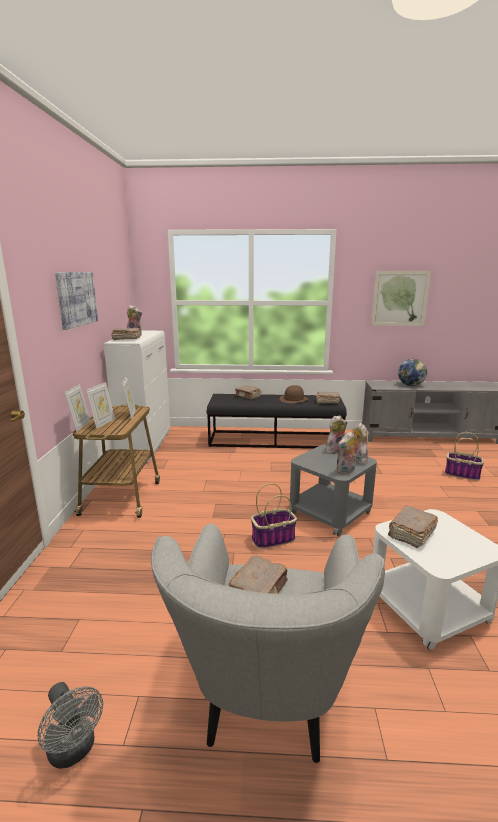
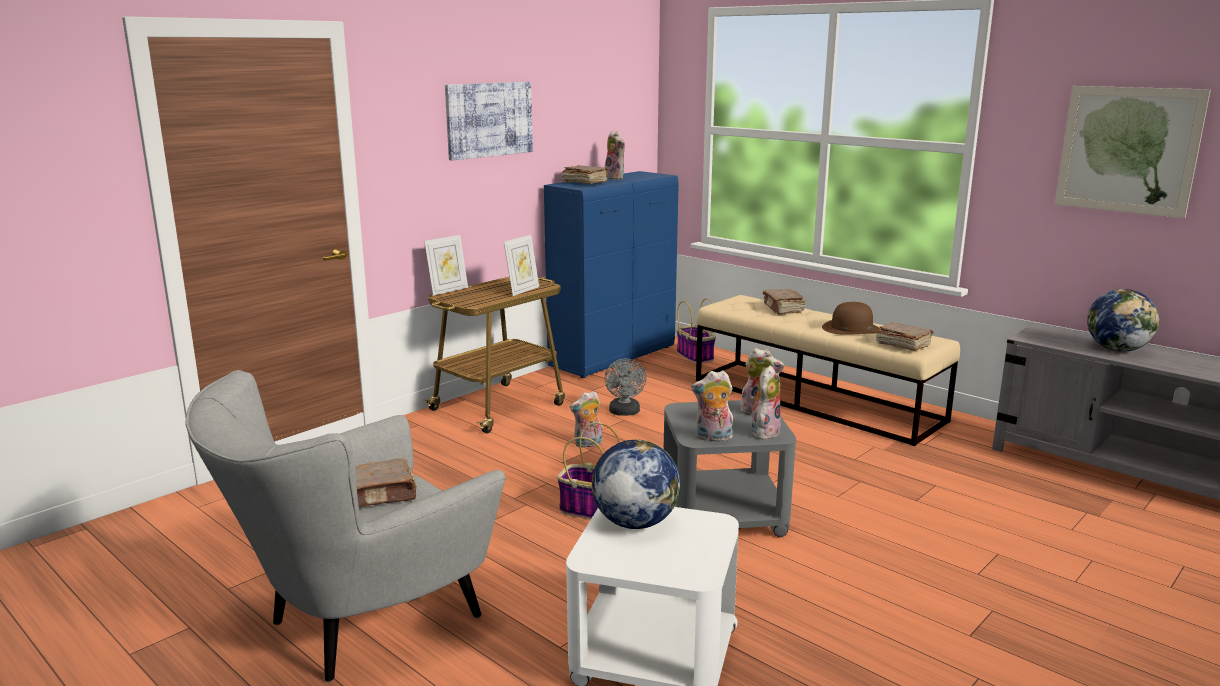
camera: 40 degrees right, 0 degrees up
(74, 751) = (198, 574): grey fan -> grey fan (625, 413)
(103, 423) = (476, 293): picture frame -> none
(146, 446) = (614, 357): white cabinet -> blue cabinet
(210, 501) = (588, 444): none -> plush toy
(275, 440) = (816, 400): black bench -> beige bench
(411, 534) = (634, 523): brown book -> globe
(462, 474) = (1090, 557): basket -> basket (695, 356)

